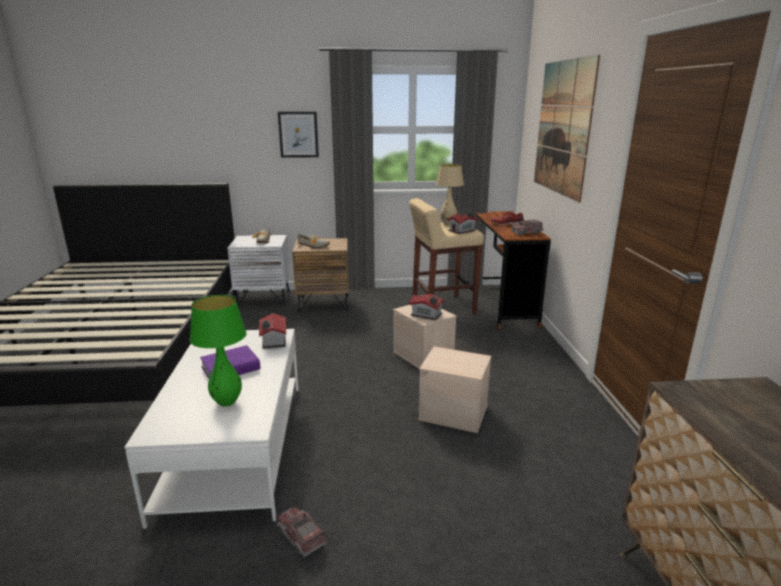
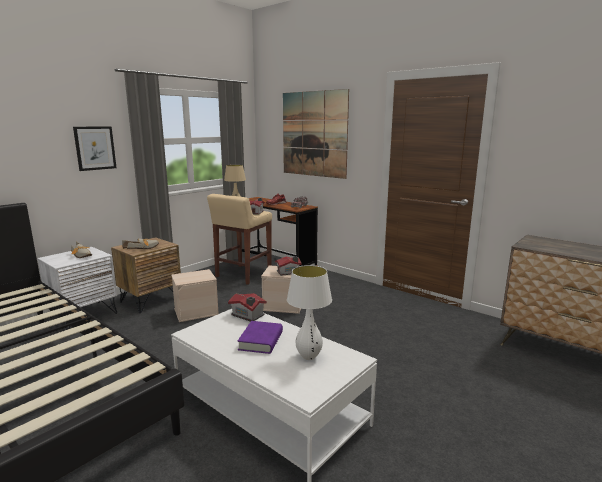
camera: 45 degrees left, 5 degrees down
(227, 402) = (308, 357): green table lamp -> white table lamp
(301, 537) = (398, 423): toy truck -> none
(454, 412) = (353, 325): beige storage box -> beige storage box (196, 311)

